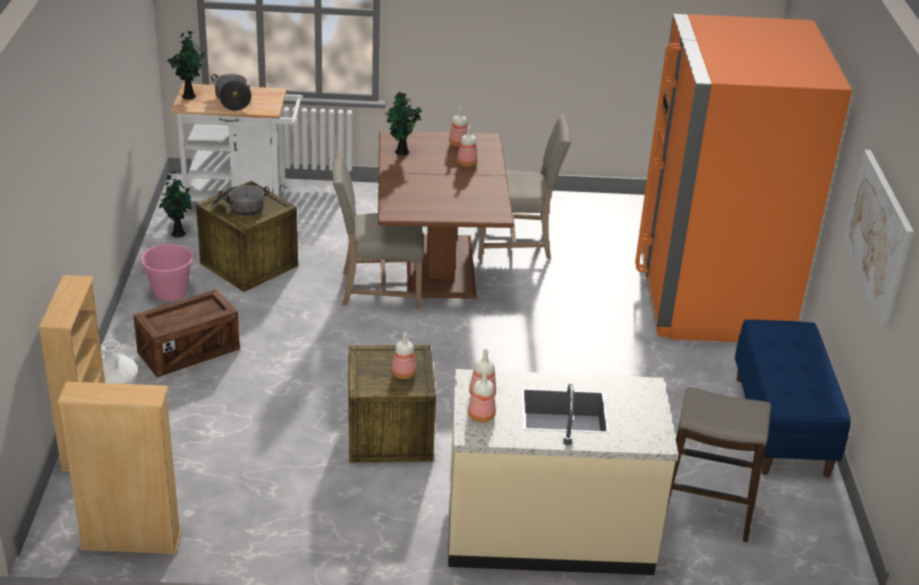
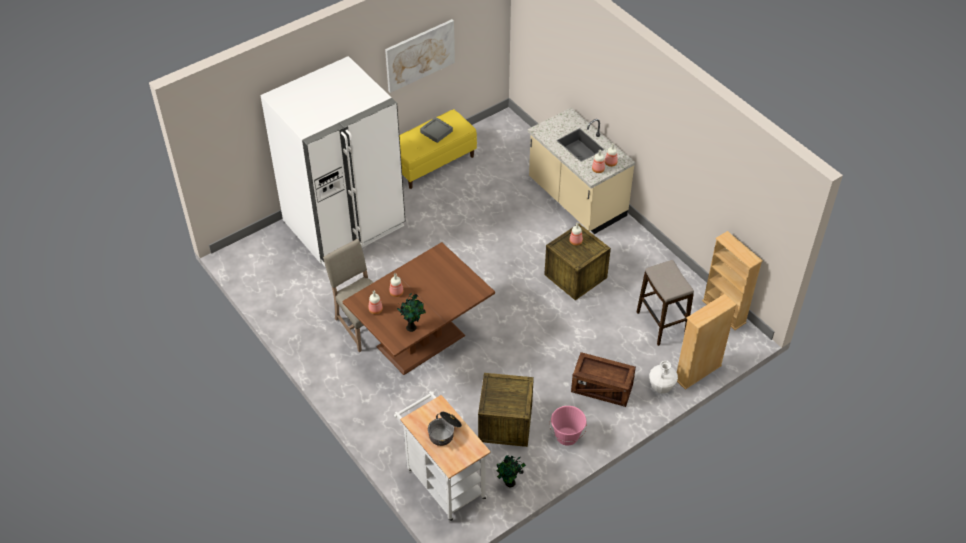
camera: 125 degrees left, 15 degrees up
(189, 95) = (462, 458): potted plant -> none
(239, 208) = (513, 395): cooking pot -> none
(377, 289) = (470, 352): beige chair -> none
(705, 512) = (516, 163): stool -> stool (661, 324)
(712, 297) = (344, 224): orange fridge -> white fridge
(782, 426) = (433, 162): blue bench -> yellow bench
(799, 374) = (436, 132): none -> grey tray

